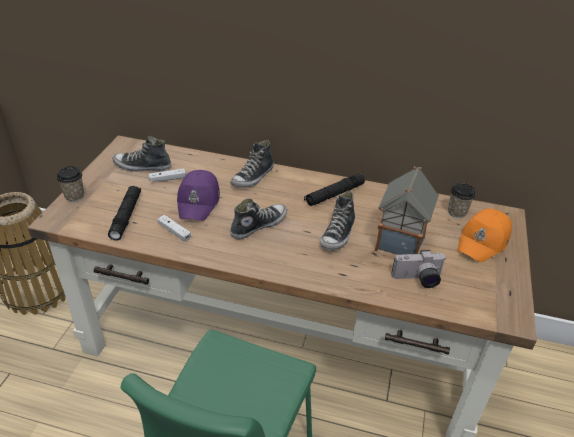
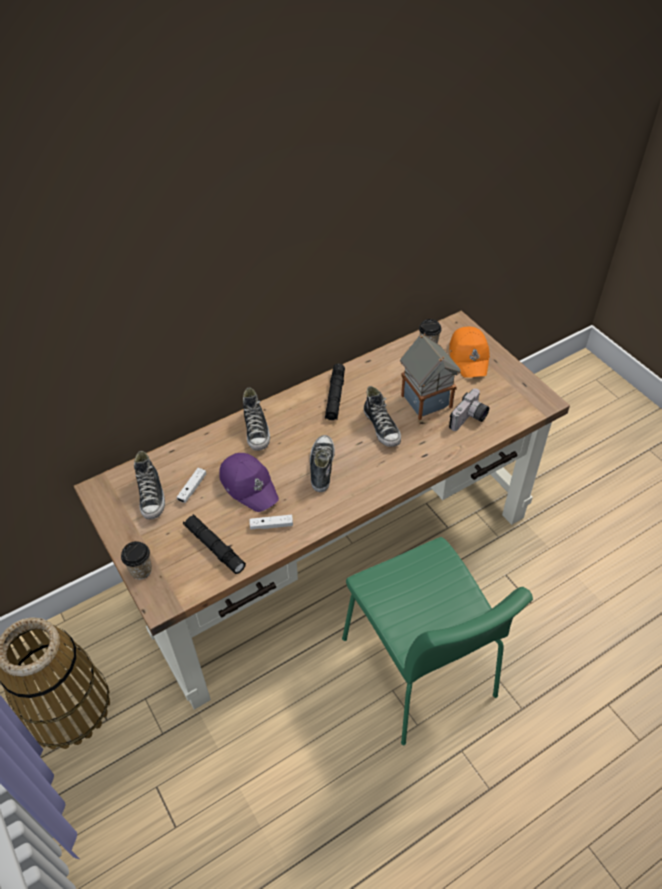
camera: 45 degrees left, 10 degrees up
(142, 166) = (151, 496): shoe -> shoe turned 60 degrees counterclockwise

